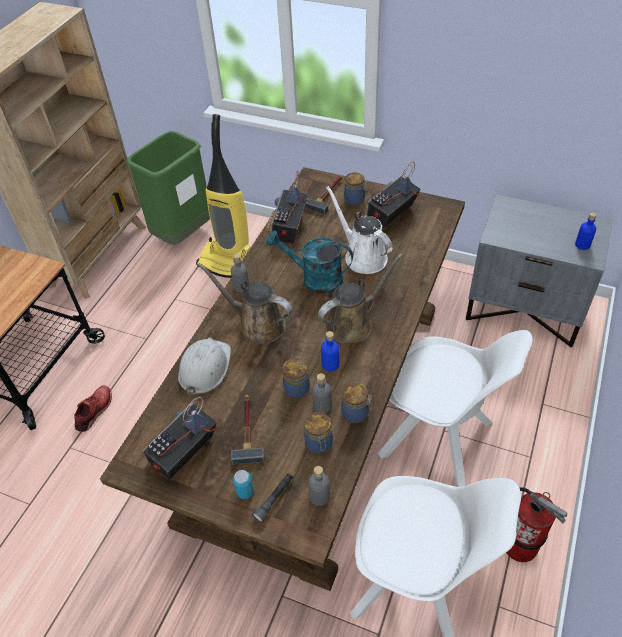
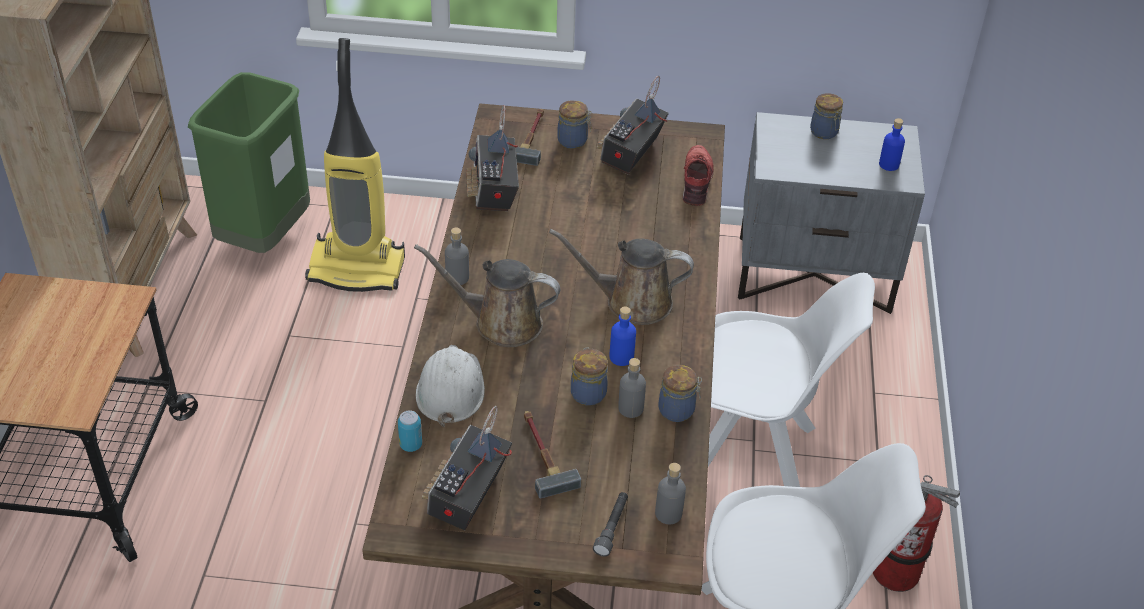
camera: 20 degrees left, 5 degrees down
(95, 411) = (223, 517): red shoe -> red shoe (697, 181)
(245, 492) = (570, 527): can -> can (411, 445)
(314, 279) = (557, 253): turquoise watering can -> none
(319, 444) = (644, 454): jar -> jar (824, 132)
(352, 323) = (631, 302): brown watering can -> brown watering can turned 120 degrees counterclockwise
(362, 256) = (612, 214): white watering can -> none

